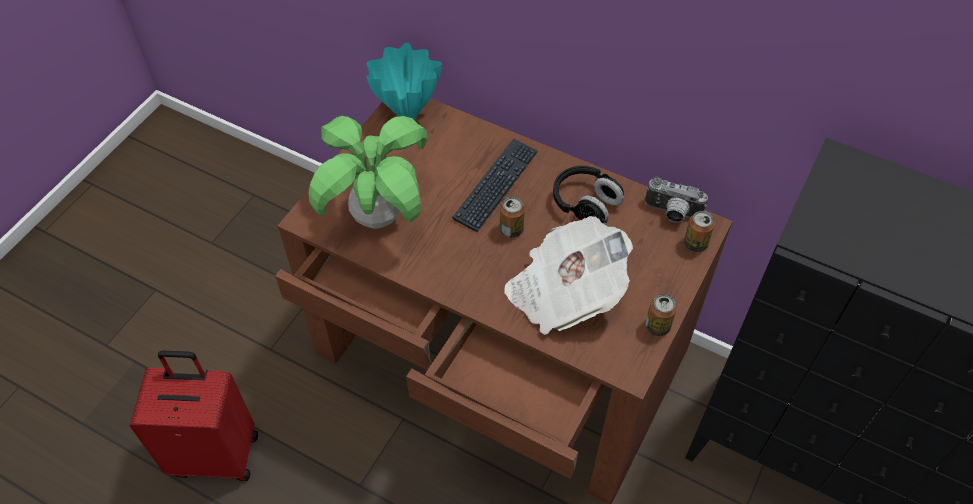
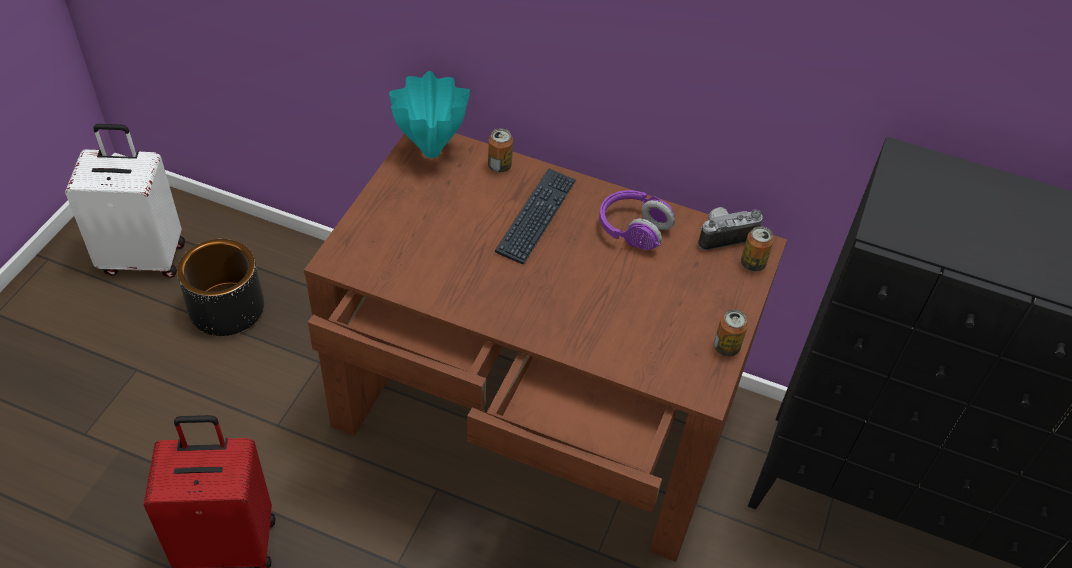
camera: 10 degrees left, 5 degrees down
(173, 186) = (144, 257): none -> white suitcase
(239, 239) = (228, 309): none -> black planter
(377, 217) = (413, 255): potted plant -> none
(511, 230) = (559, 260): can -> can (499, 166)
(564, 292) = (625, 319): newspaper -> none
(585, 204) = (633, 230): black headphones -> purple headphones
(671, 214) = (724, 235): camera -> camera turned 150 degrees clockwise

